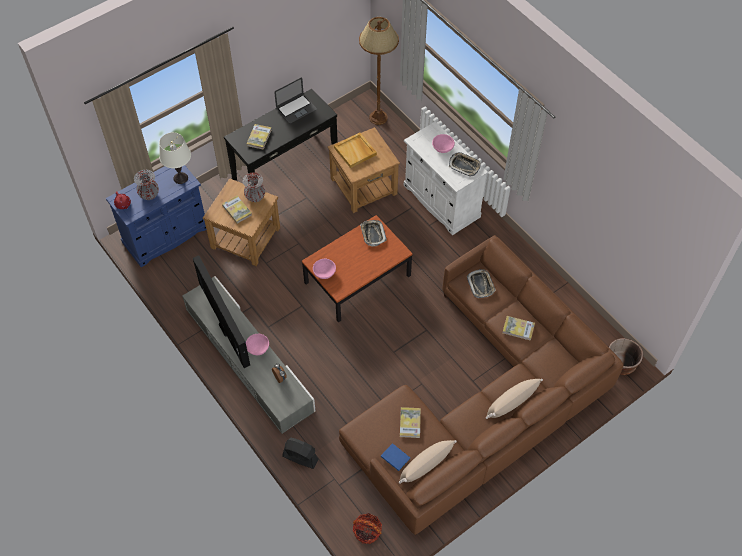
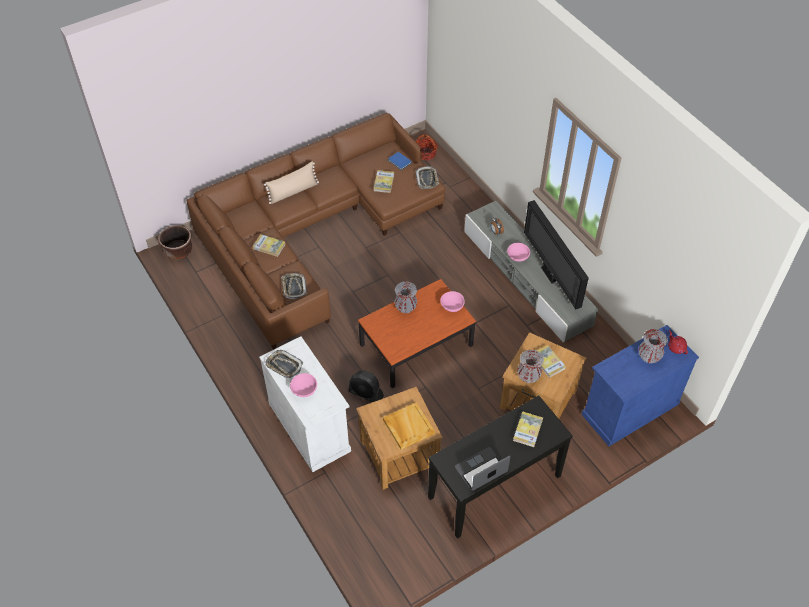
camera: 175 degrees left, 5 degrees down
(180, 178) = (616, 374): white table lamp -> none
(300, 457) = (478, 202): black fan -> black fan (366, 394)
(368, 268) = (405, 307): none -> grey vase
(373, 234) = (397, 342): tray -> tray (427, 179)
(378, 118) = (369, 556): brown floor lamp -> none
(425, 465) = (375, 156): beige pillow -> none

